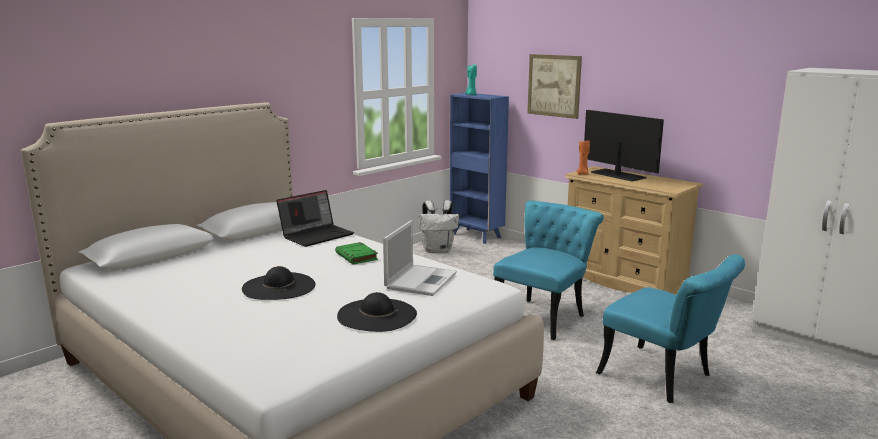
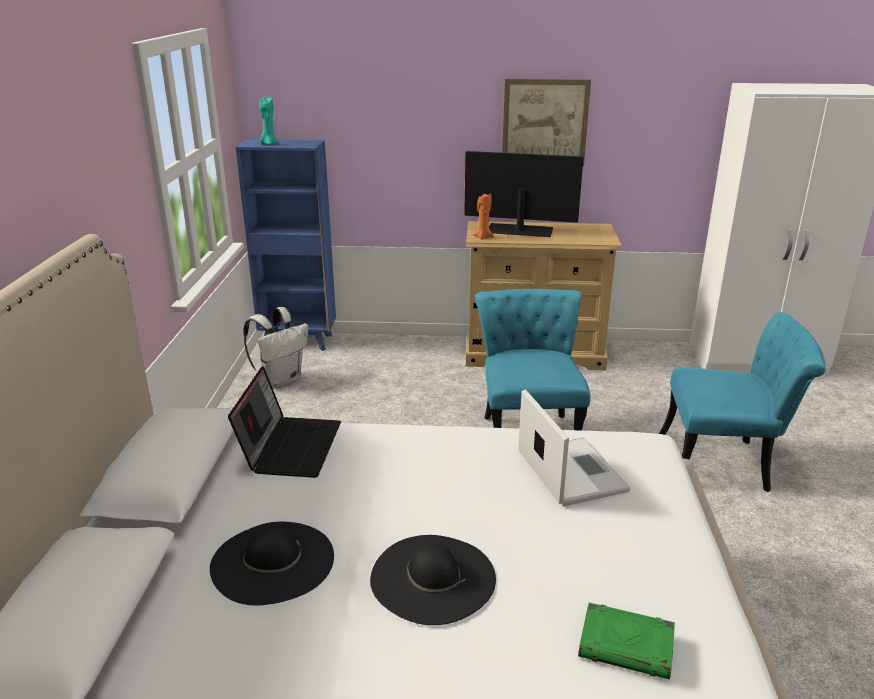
camera: 40 degrees left, 10 degrees up
(357, 256) = (421, 465): green book -> green book (627, 646)
(377, 315) = (636, 559): black hat -> black hat (272, 562)
(554, 85) = (397, 120): picture -> picture (545, 122)

